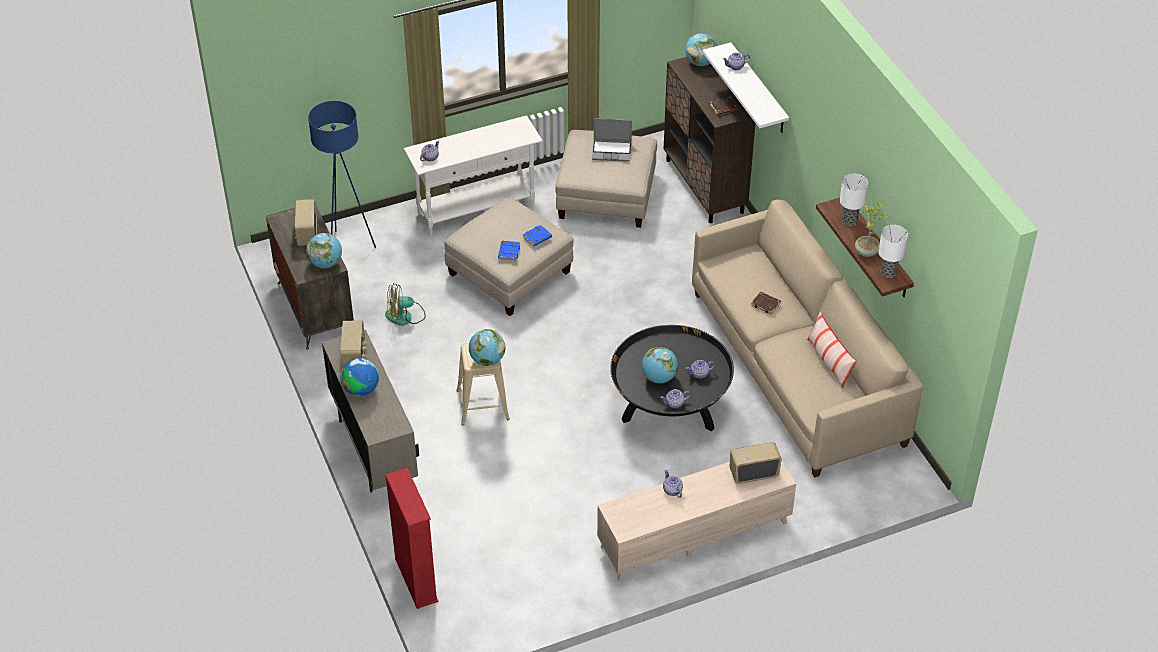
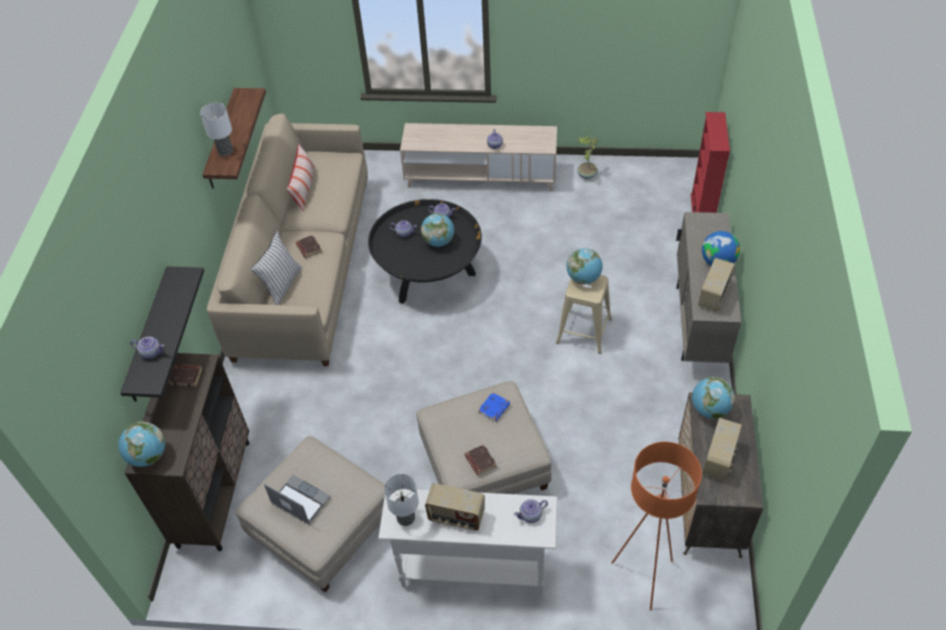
camera: 150 degrees left, 5 degrees up
(348, 247) = (644, 577): blue floor lamp -> orange floor lamp
(405, 316) = (615, 453): fan -> none
(497, 215) = (480, 461): none -> brown book
(537, 238) = (455, 414): blue book -> none
(753, 473) = (428, 137): radio -> radio (456, 517)
(758, 89) = (149, 336): white shelf -> black shelf
(760, 269) = (282, 285): none -> white pillow
(867, 251) = (241, 121): potted plant -> potted plant (586, 175)
(888, 272) = (243, 100): table lamp -> table lamp (405, 517)

